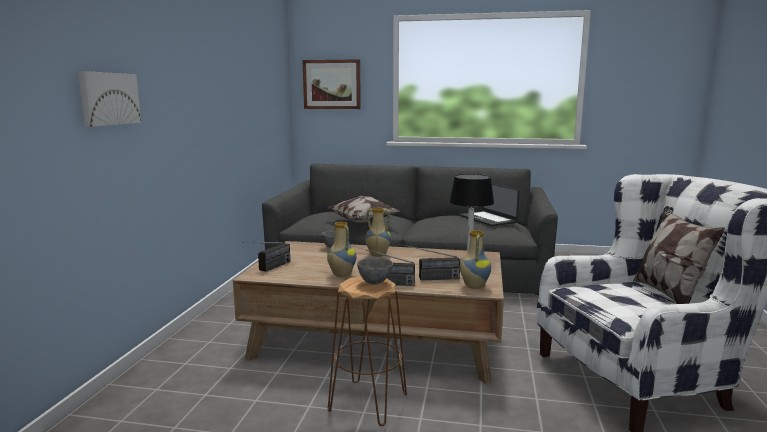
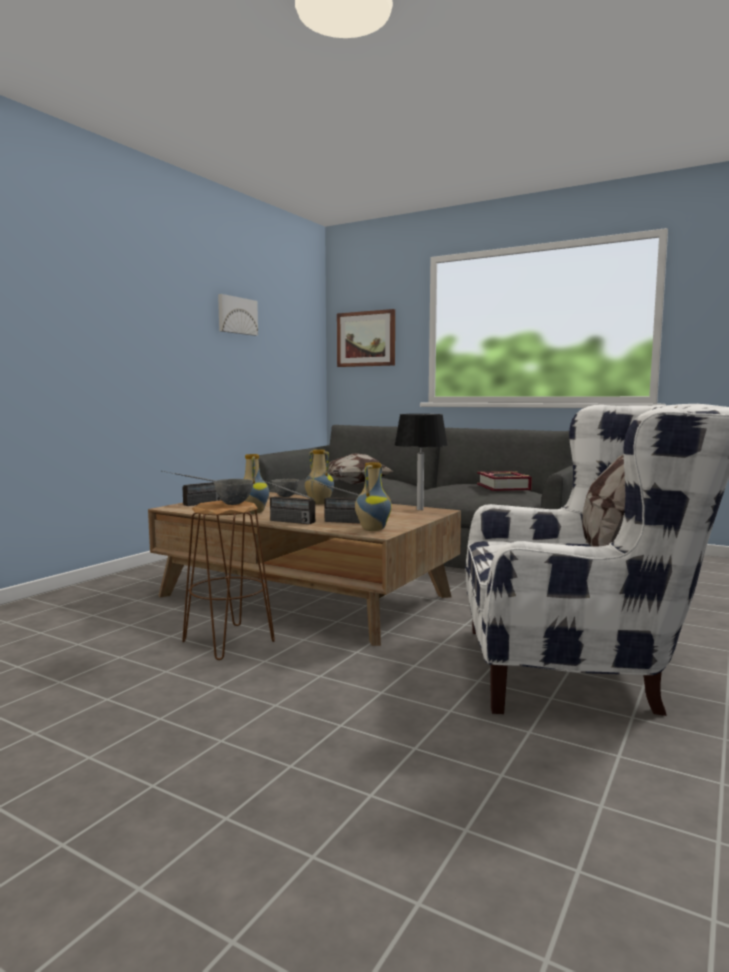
camera: 20 degrees right, 5 degrees down
(108, 98) = (52, 326): picture -> picture (236, 315)
(488, 219) = (503, 487): laptop -> book

